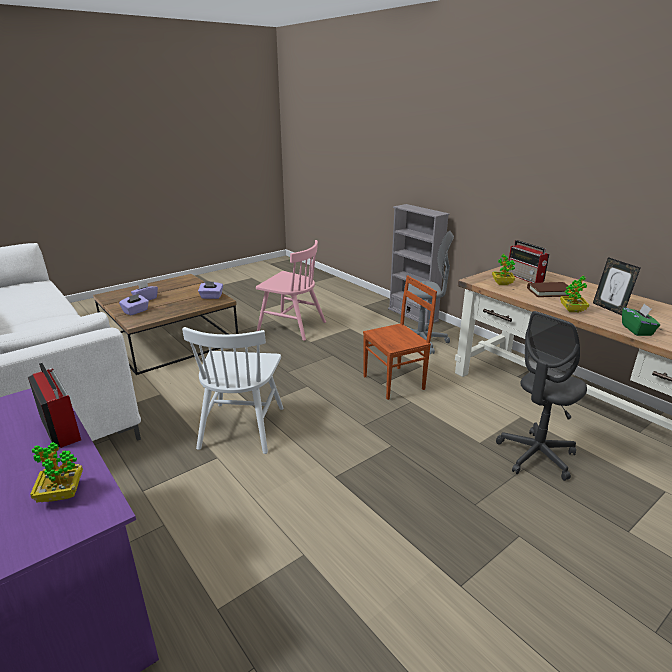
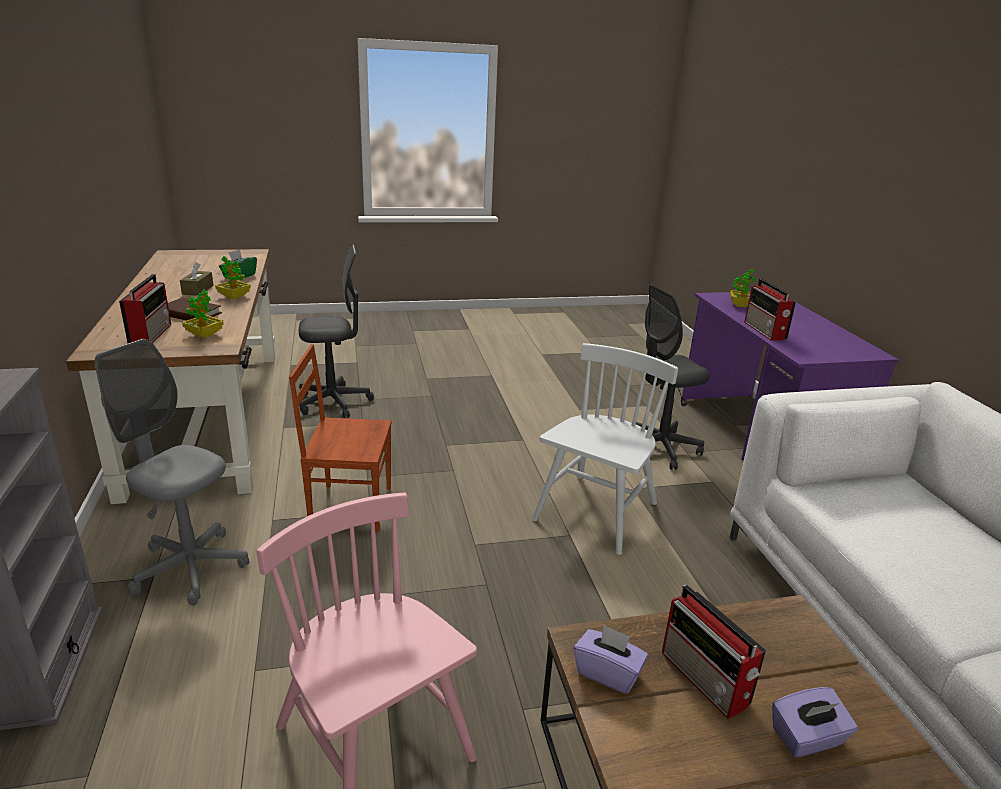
camera: 155 degrees left, 0 degrees up
(136, 311) = (810, 667): purple tissue box -> none
(177, 302) = (706, 680): none -> radio
(195, 518) = (659, 448): none -> grey office chair
(609, 309) = (198, 290): picture frame -> brown tissue box

